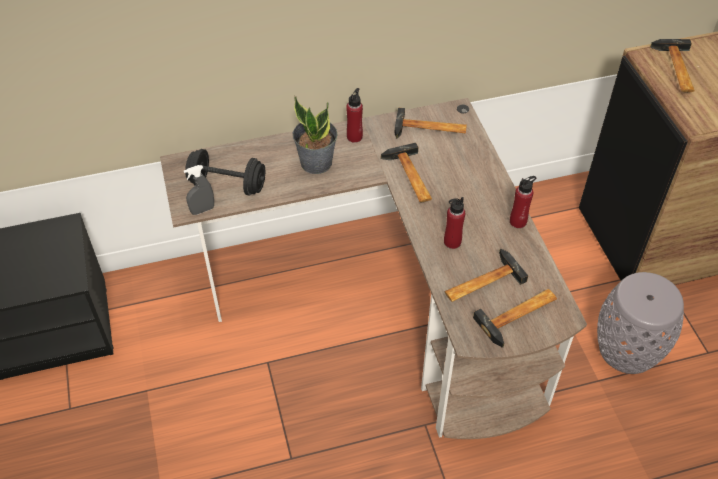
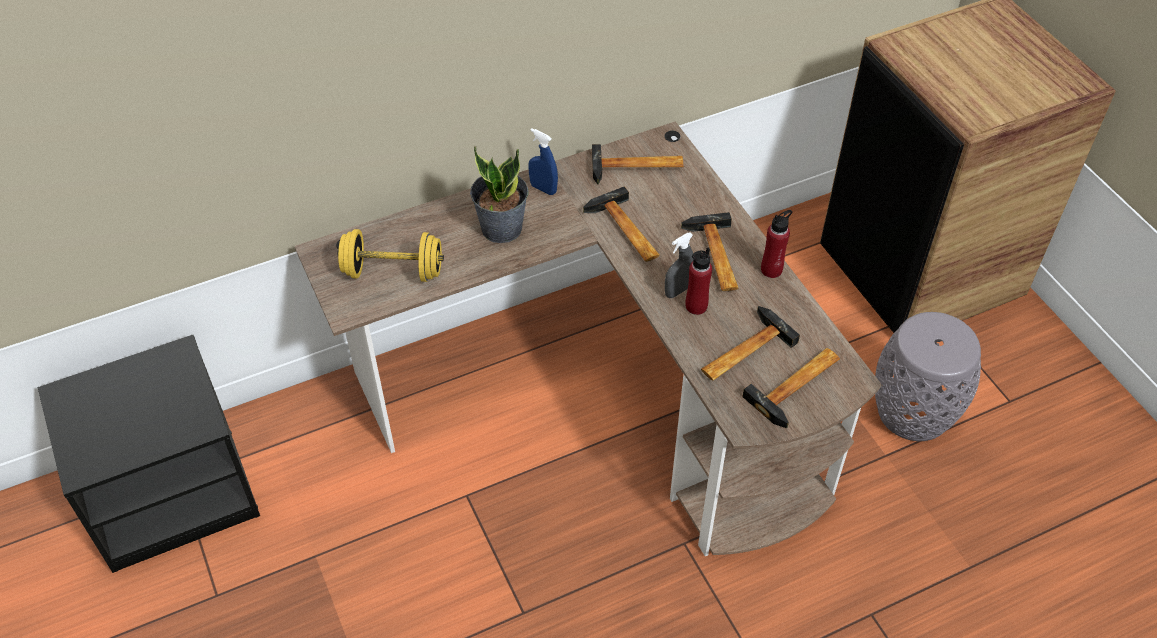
camera: 10 degrees left, 0 degrees up
(202, 210) = (368, 308): grey spray bottle -> grey spray bottle (678, 291)
(227, 185) = (393, 271): black dumbbell -> yellow dumbbell
(354, 137) = (543, 189): red bottle -> blue spray bottle
(676, 69) = (932, 57): hammer -> hammer (715, 257)

